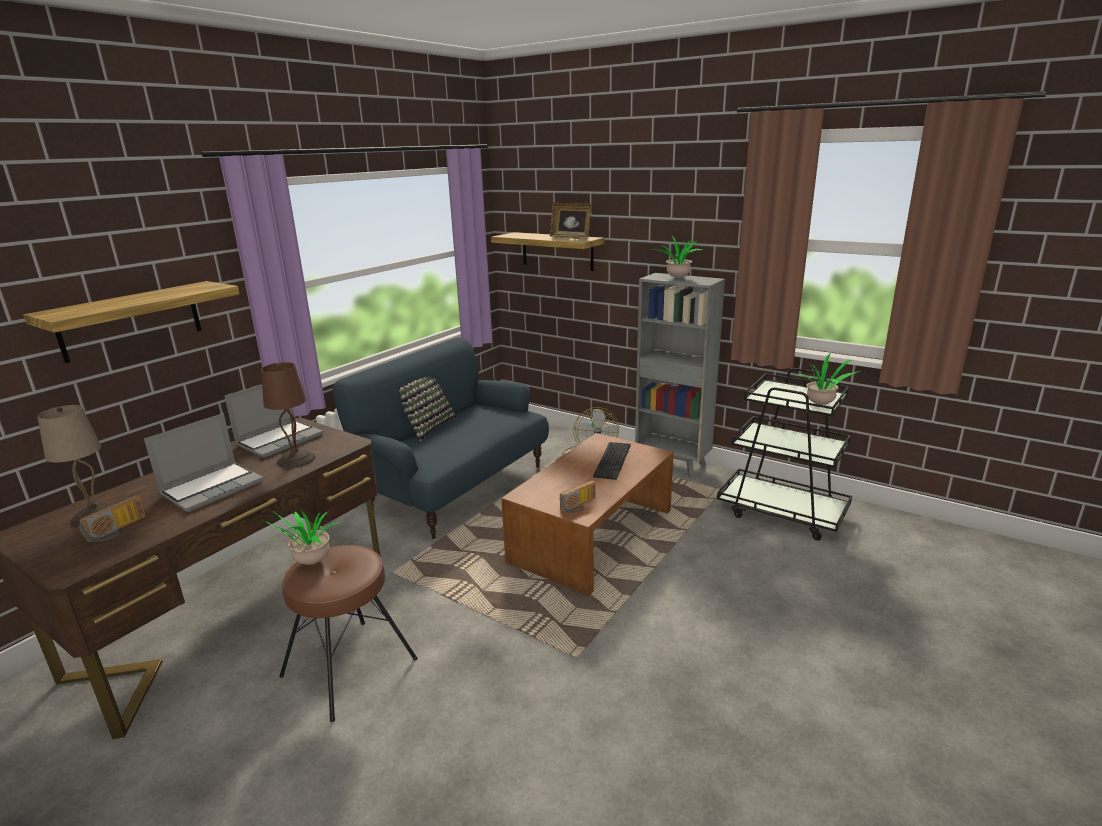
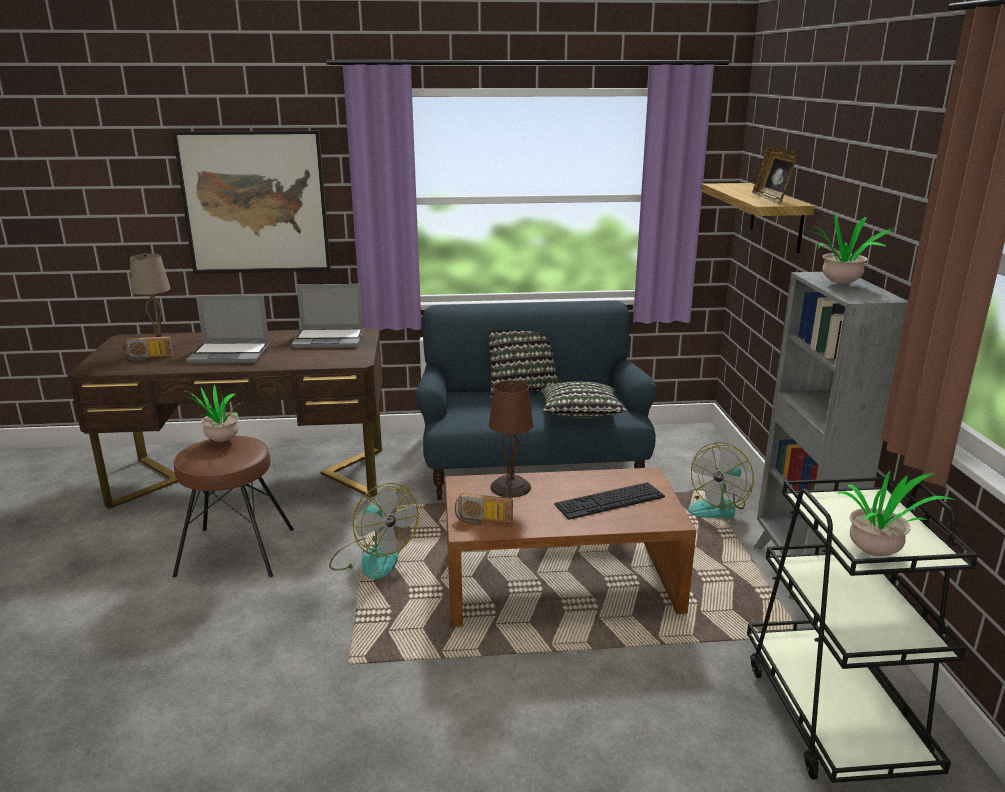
camera: 50 degrees right, 0 degrees up
(131, 321) = (255, 203): shelf -> picture
(297, 460) = (304, 358): brown table lamp -> brown table lamp (511, 487)
(463, 597) = (372, 558): none -> fan
(501, 426) = (580, 416): none -> pillow

